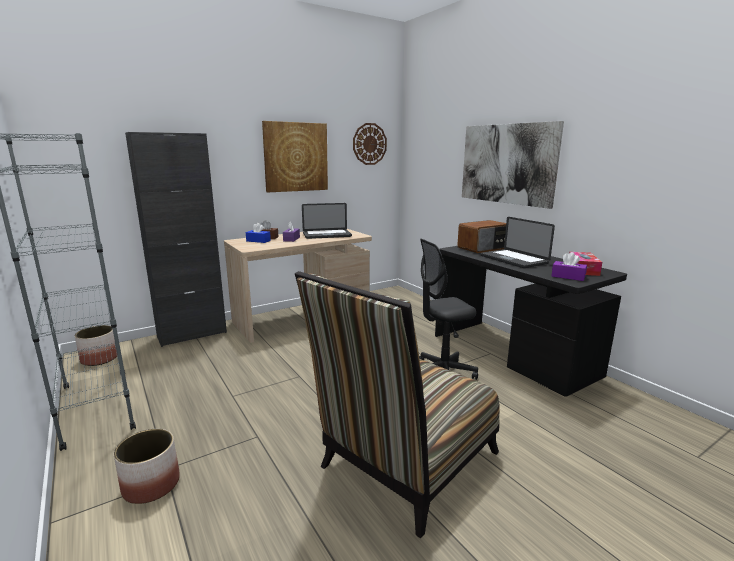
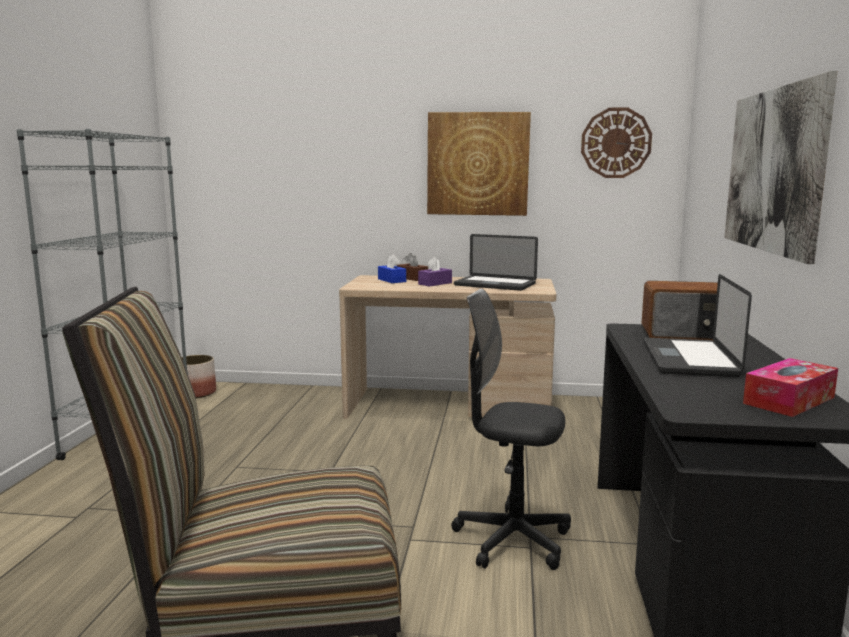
camera: 40 degrees right, 5 degrees down
(151, 485) = (60, 515): planter -> none
(192, 334) = (302, 393): black cabinet -> none
(568, 277) = (707, 402): purple tissue box -> none

